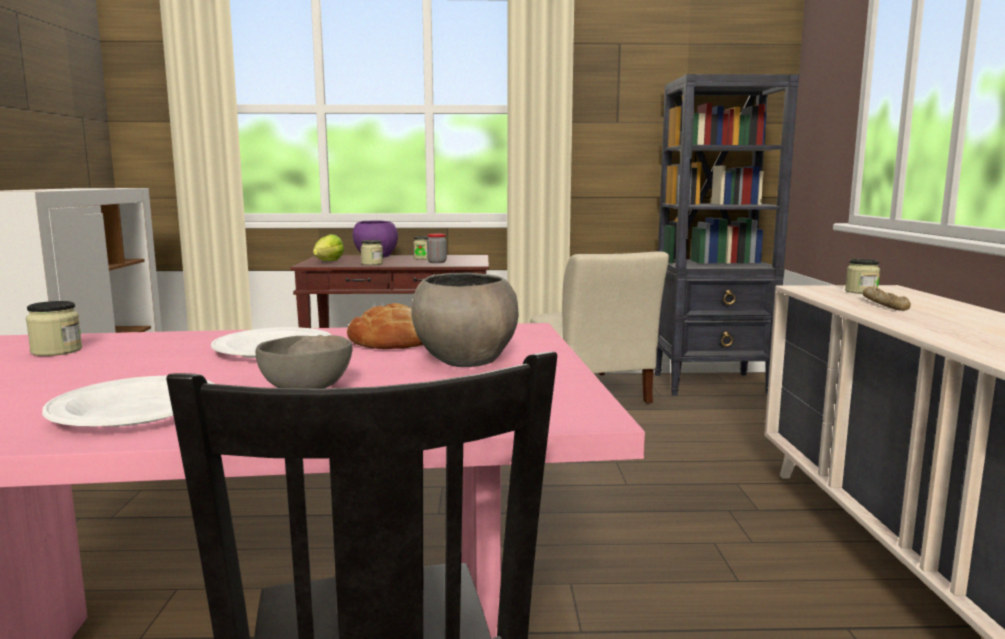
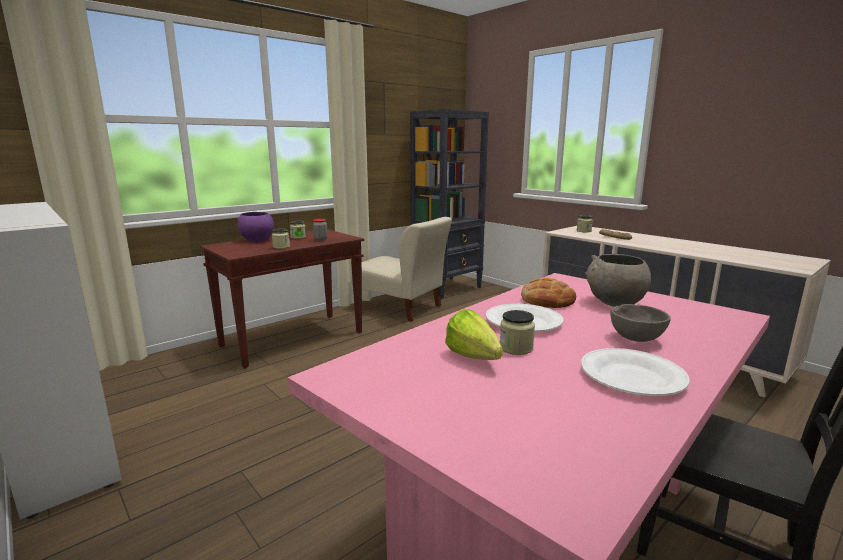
camera: 40 degrees left, 5 degrees up
(56, 351) = (417, 364): jar -> jar (516, 348)
(325, 262) = (240, 251): lettuce -> lettuce (475, 360)

